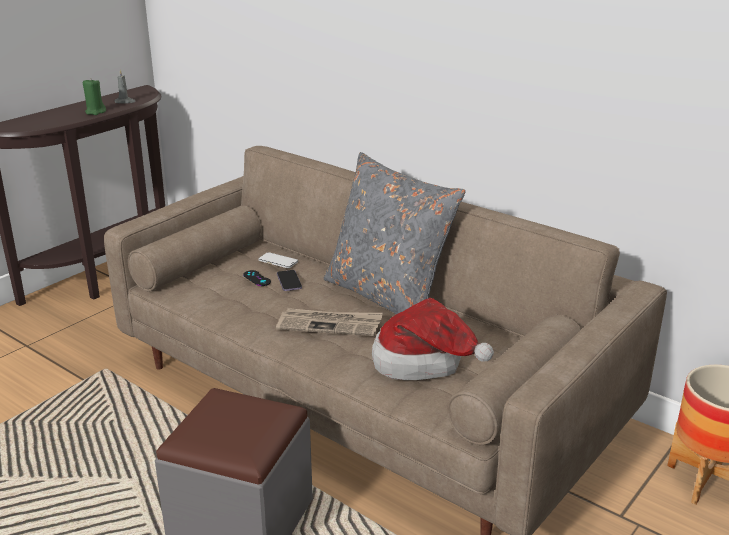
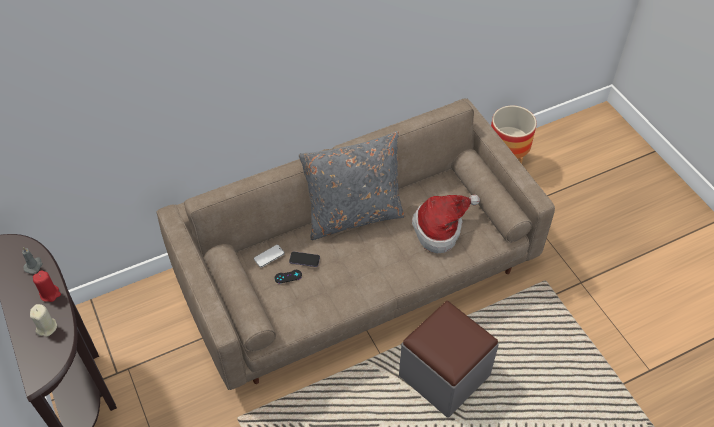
camera: 65 degrees left, 25 degrees up
(56, 118) = (47, 327): none -> beige candle
(95, 112) = (50, 294): green candle -> red candle
(330, 324) = (374, 257): newspaper -> none

